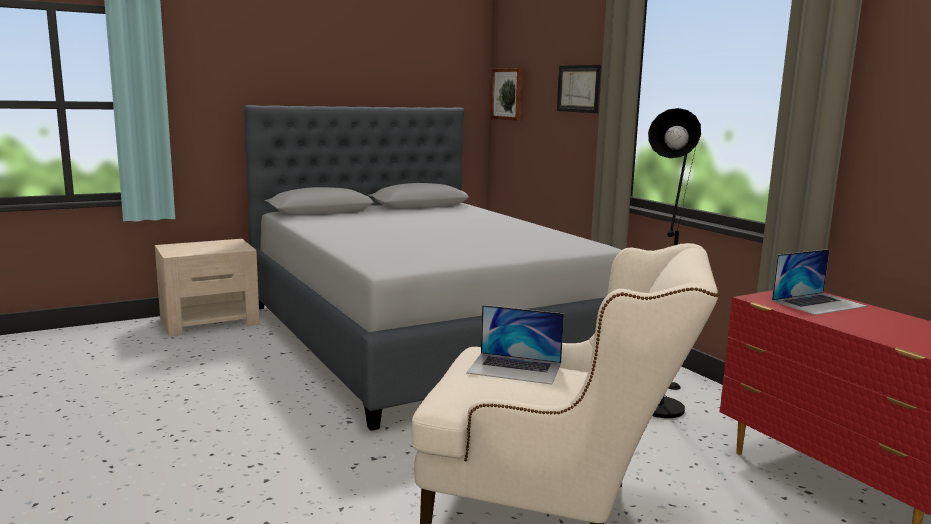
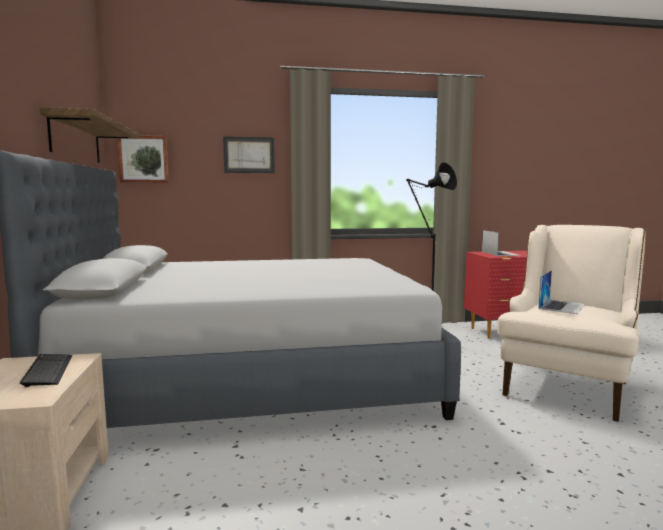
camera: 70 degrees left, 5 degrees down
(218, 248) = (48, 371): none -> keyboard
(409, 82) = (76, 140): none -> shelf

